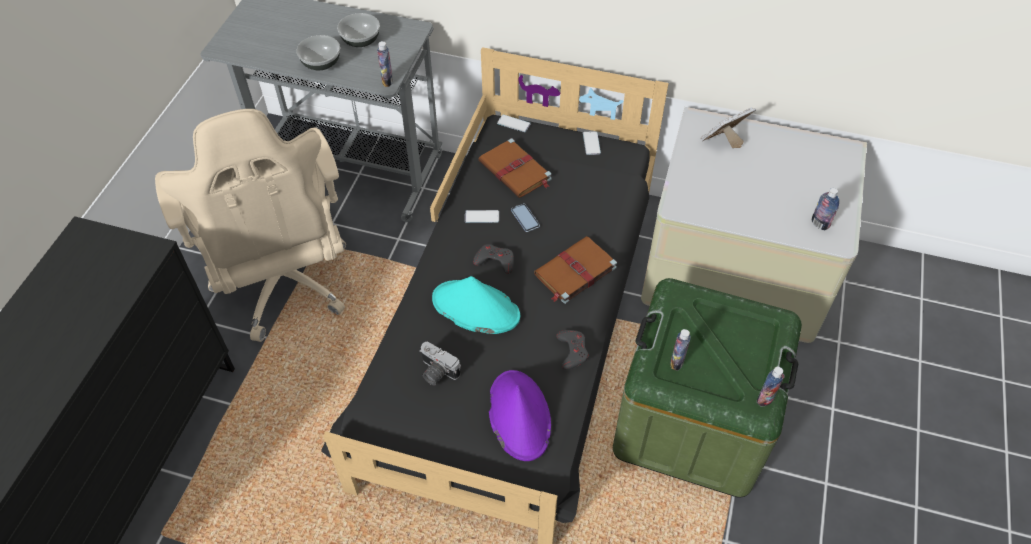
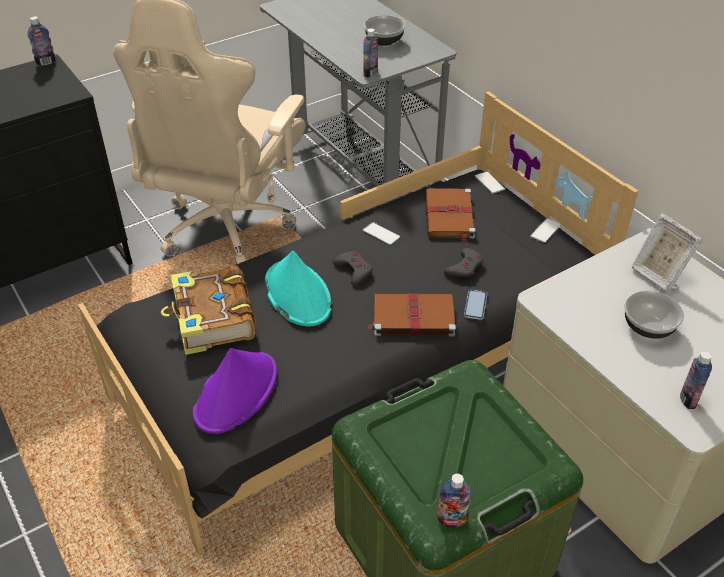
camera: 40 degrees right, 10 degrees down
(322, 63) = (336, 43): bowl -> bowl (649, 328)
(436, 372) = (213, 320): camera -> book
(525, 218) = (416, 254): phone -> phone (475, 305)
(572, 351) = (338, 375): grey game controller -> grey game controller (465, 267)
(676, 362) = (403, 431): bottle -> bottle (46, 62)
(723, 142) = (657, 274): picture frame -> picture frame turned 135 degrees counterclockwise

